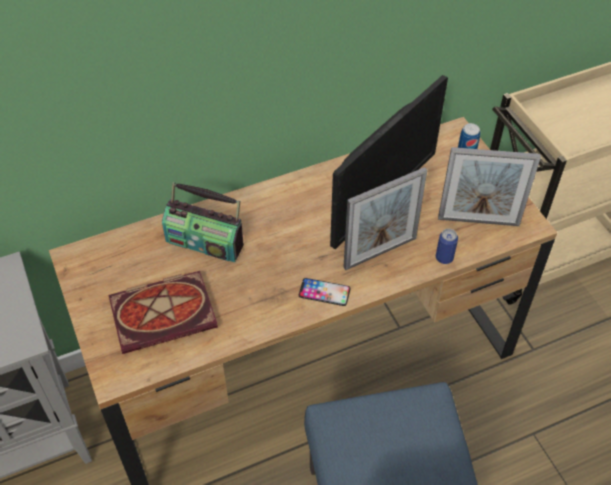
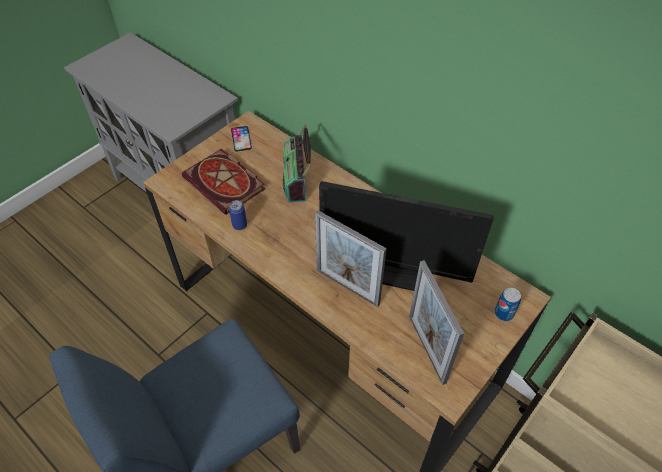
camera: 65 degrees right, 0 degrees up
(324, 292) = (288, 264): phone -> phone (241, 139)
(444, 258) = (368, 334): can -> can (239, 225)

